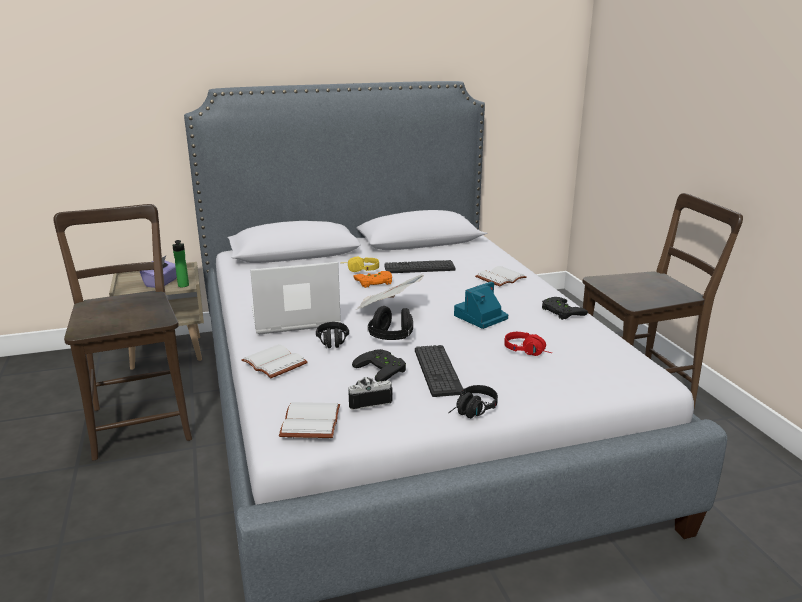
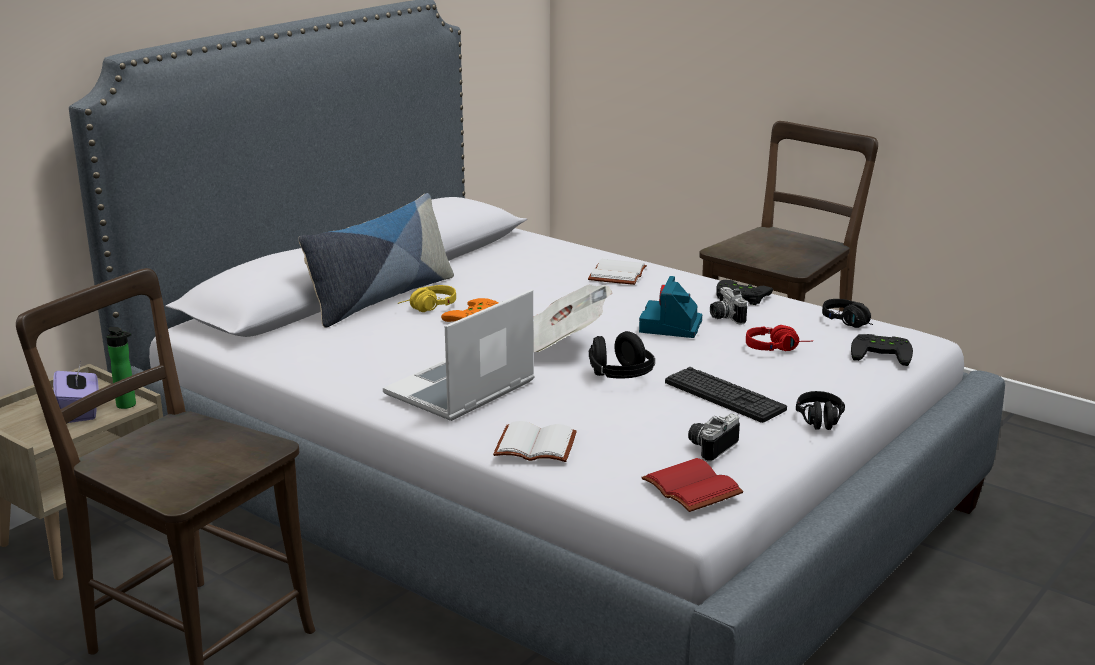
camera: 35 degrees left, 0 degrees up
(309, 421) = (688, 488): white book -> red book
(333, 344) = (566, 403): black headphones -> black headphones (850, 323)
(345, 259) = (381, 298): none -> pillow
(383, 368) = (671, 410): black game controller -> black game controller (881, 353)
(419, 268) = (500, 285): keyboard -> none
(526, 321) = (724, 317): none -> camera

